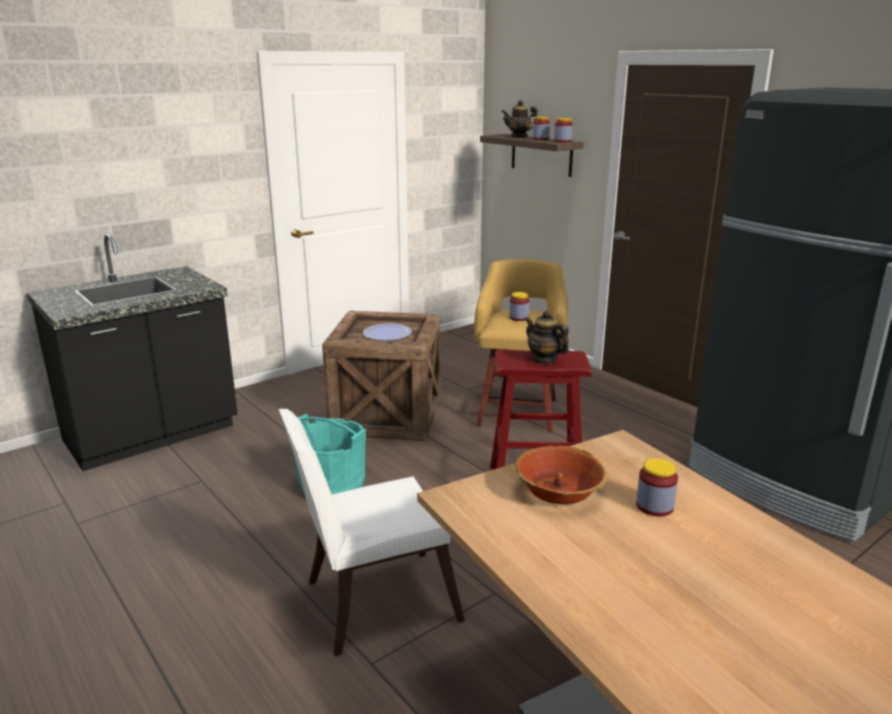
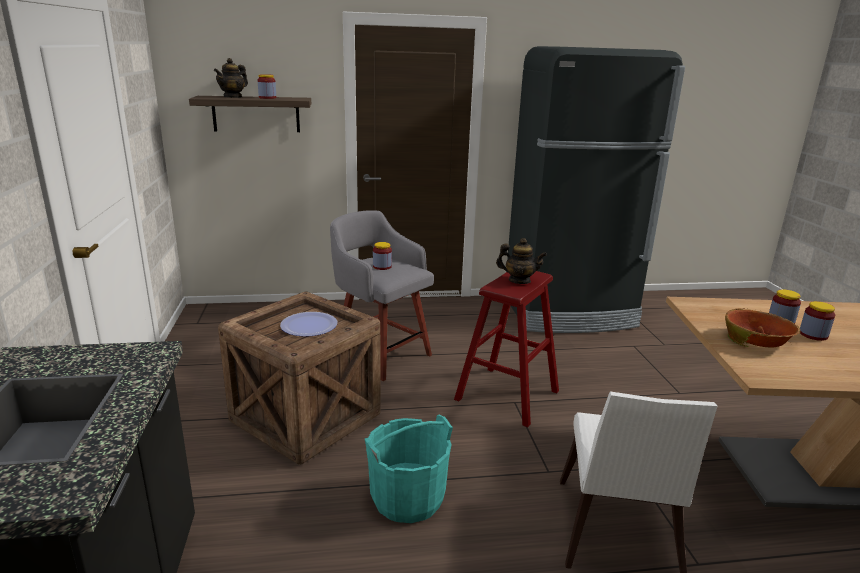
camera: 60 degrees left, 0 degrees up
(518, 411) = (380, 354): yellow stool -> grey stool
(544, 359) = (519, 281): teapot -> teapot turned 150 degrees counterclockwise
(562, 141) = (296, 98): jar -> jar (813, 335)

